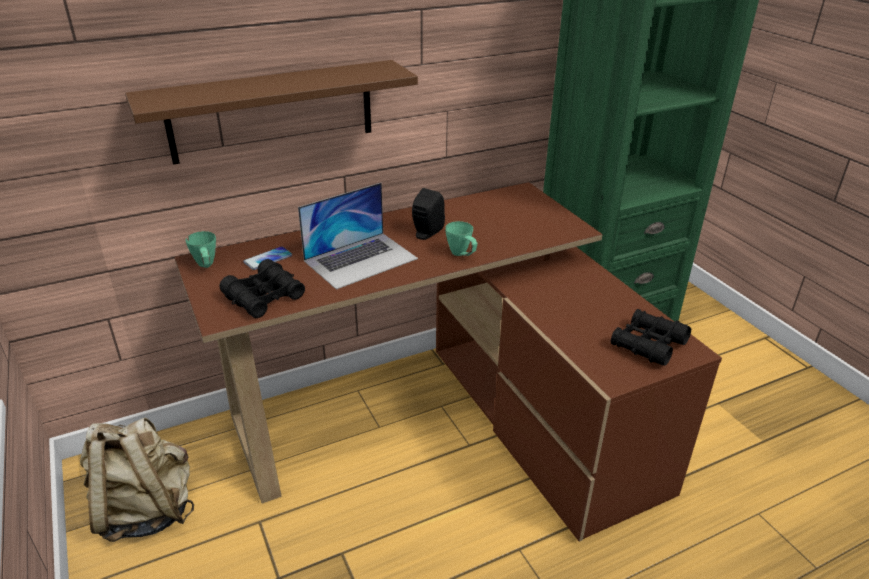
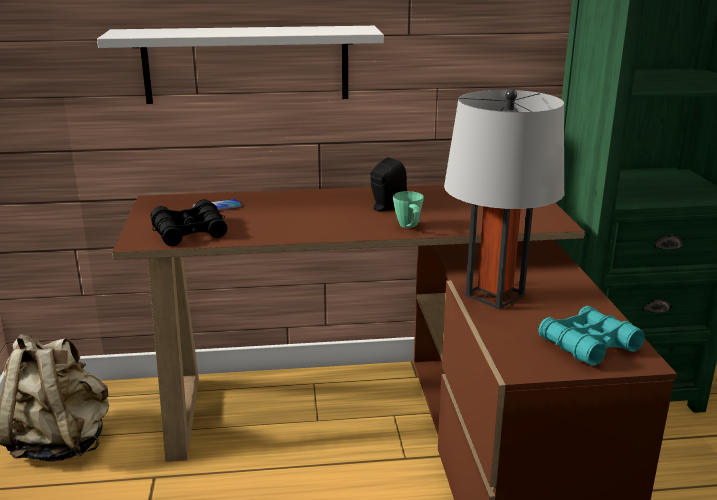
camera: 20 degrees right, 10 degrees down
(206, 266) = (158, 205): green mug -> none
(272, 111) = (246, 64): brown shelf -> white shelf
(361, 259) = (303, 218): laptop -> none
(551, 307) = (495, 295): none -> grey table lamp
(648, 344) = (588, 345): black binoculars -> turquoise binoculars

